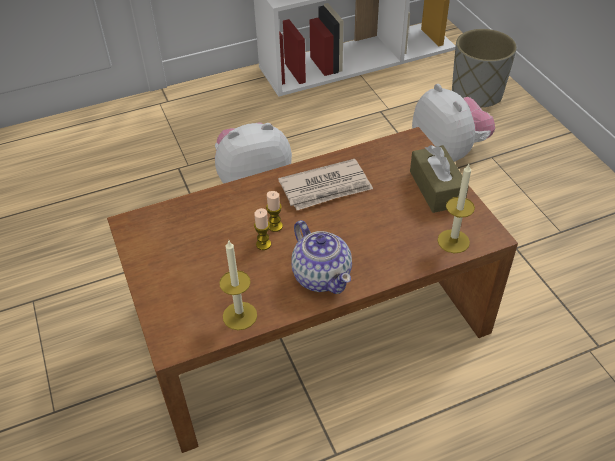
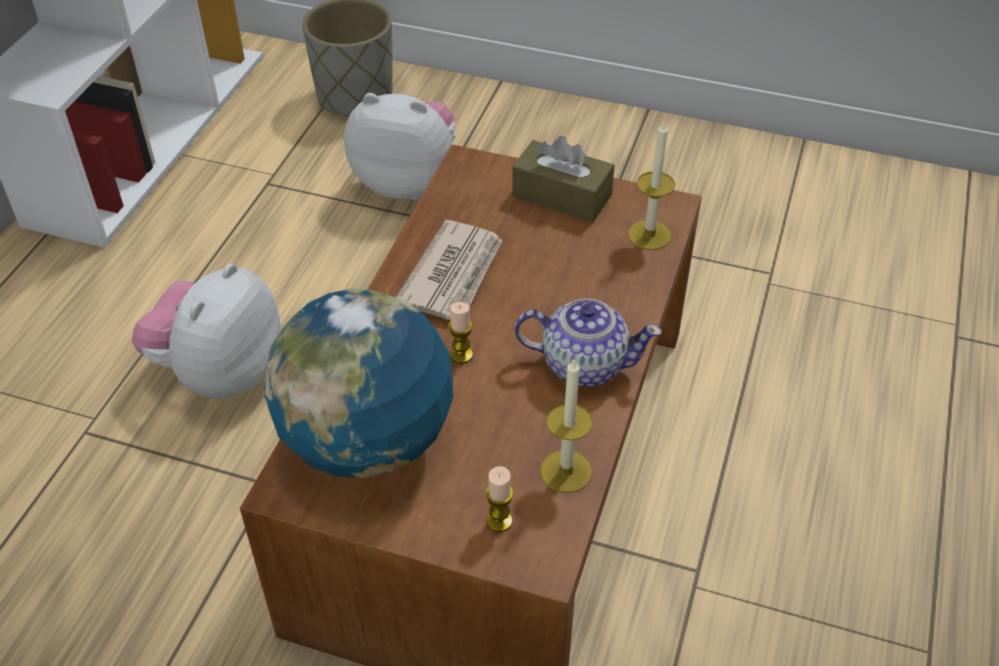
camera: 50 degrees left, 0 degrees up
(184, 231) = (367, 442): none -> globe
(263, 244) = (478, 383): candle -> candle (499, 521)

